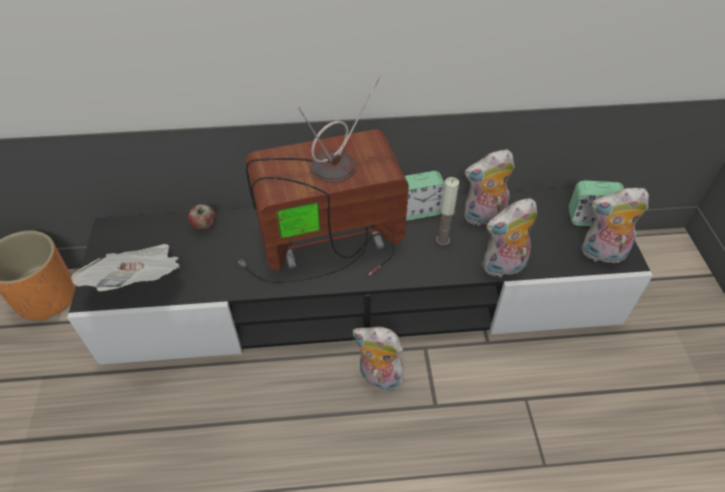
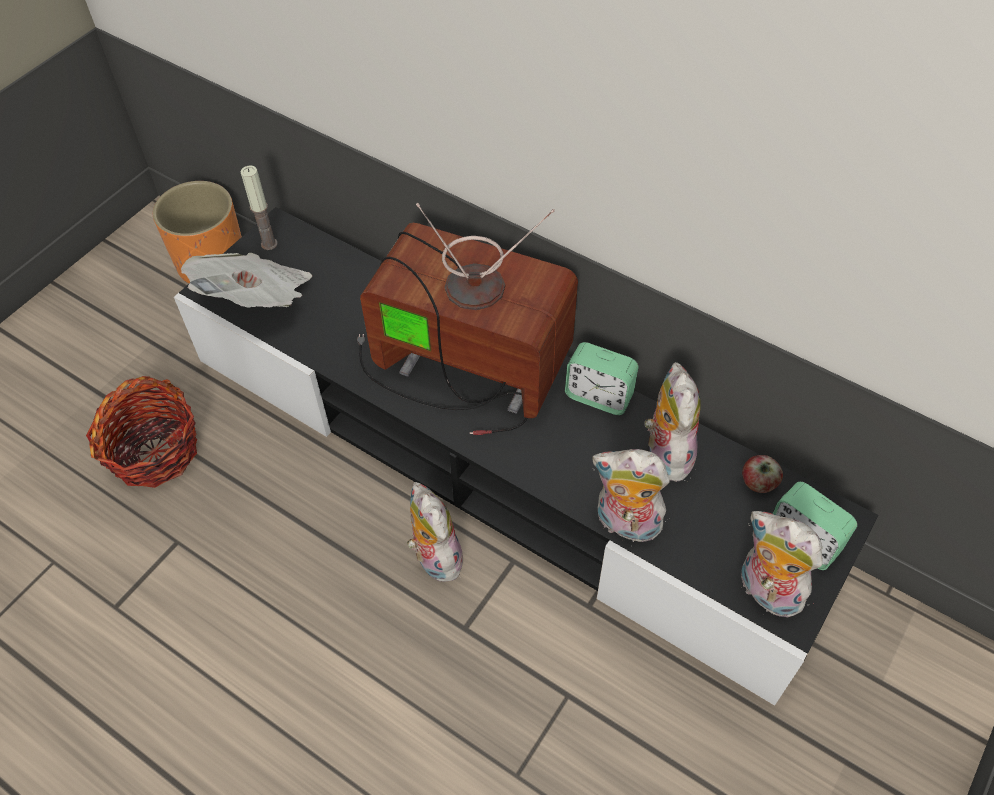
camera: 40 degrees right, 5 degrees up
(115, 449) = (154, 451): none -> basket
(204, 225) = (363, 275): apple -> apple (758, 483)
(443, 240) = (589, 447): candle -> candle (269, 244)
(483, 218) = (665, 453): plush toy -> plush toy turned 60 degrees clockwise

